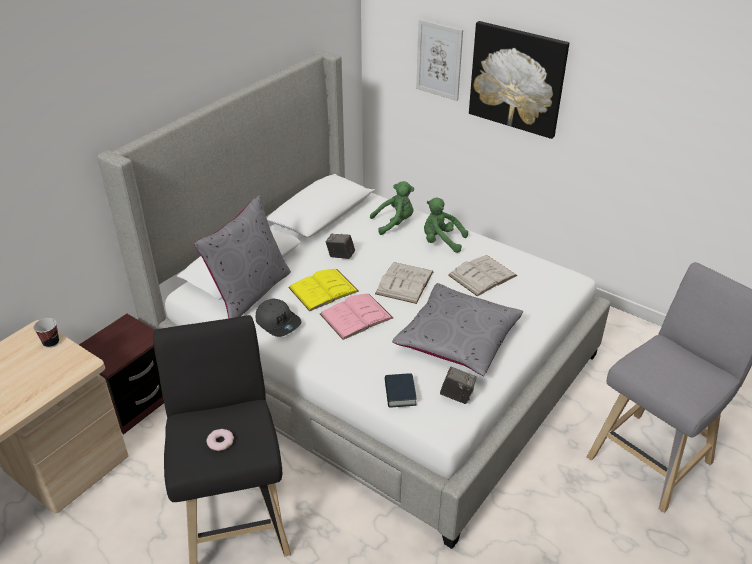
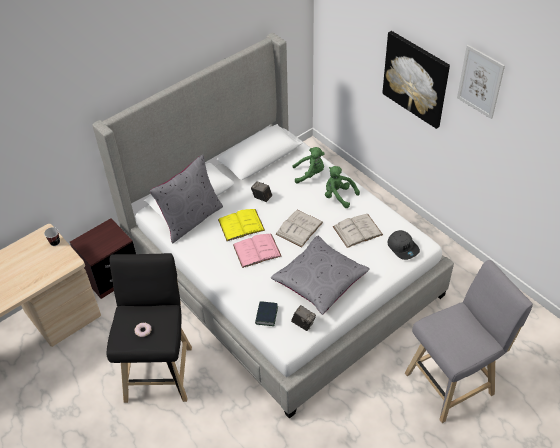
camera: 15 degrees right, 10 degrees up
(278, 322) = (204, 246): grey cap -> grey cap (403, 247)
(439, 60) = (364, 48): picture -> picture (480, 82)

